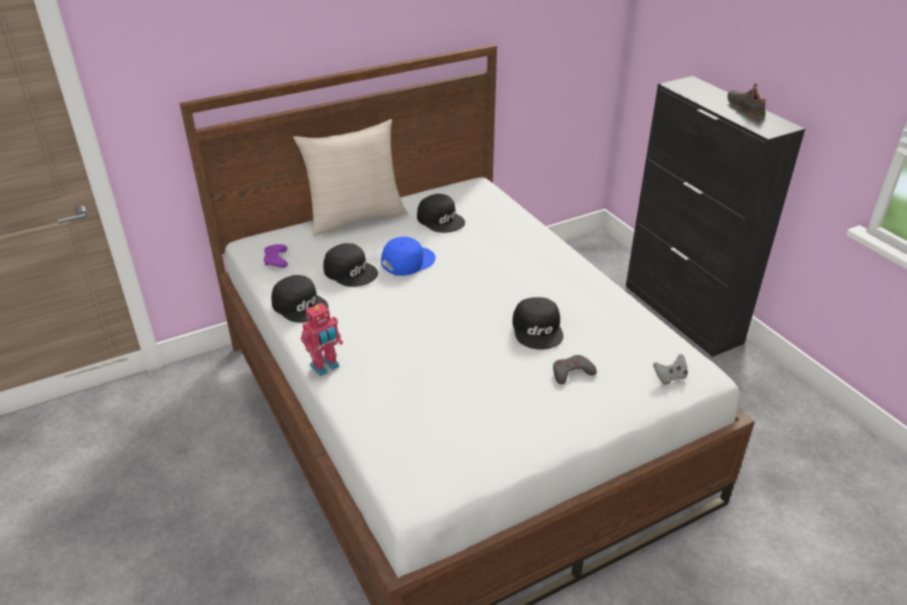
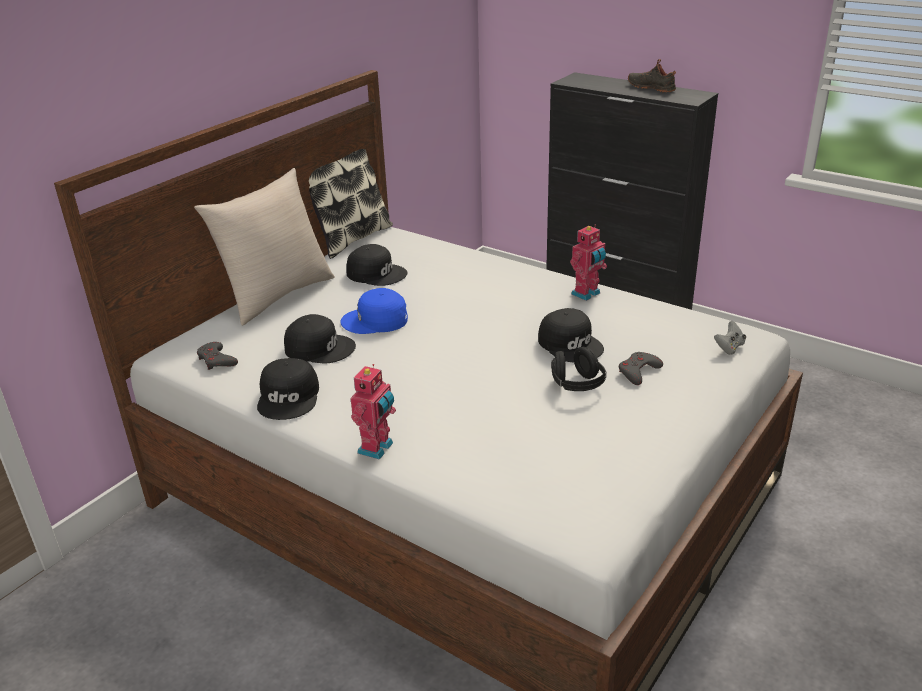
camera: 25 degrees left, 5 degrees down
(276, 259) = (217, 360): purple game controller -> grey game controller
(300, 305) = (290, 397): black cap -> black cap turned 75 degrees clockwise
(407, 261) = (375, 321): blue cap -> blue cap turned 120 degrees counterclockwise
(447, 182) = (351, 238): none -> pillow
(511, 367) = (577, 385): none -> black headphones
(591, 288) = (587, 294): none -> toy robot

